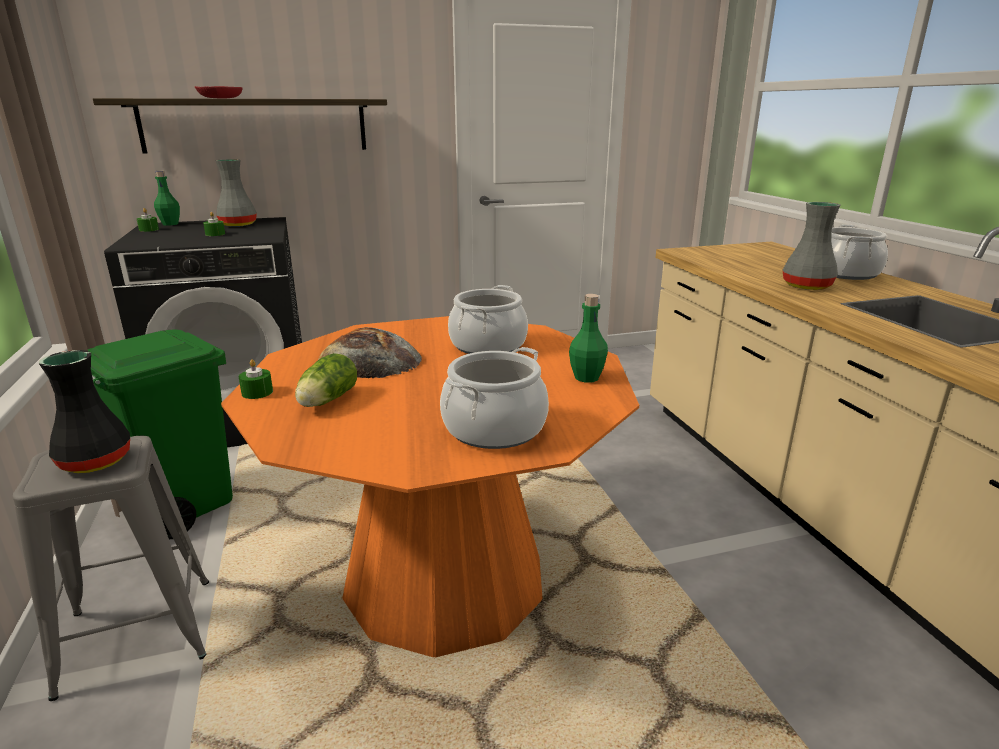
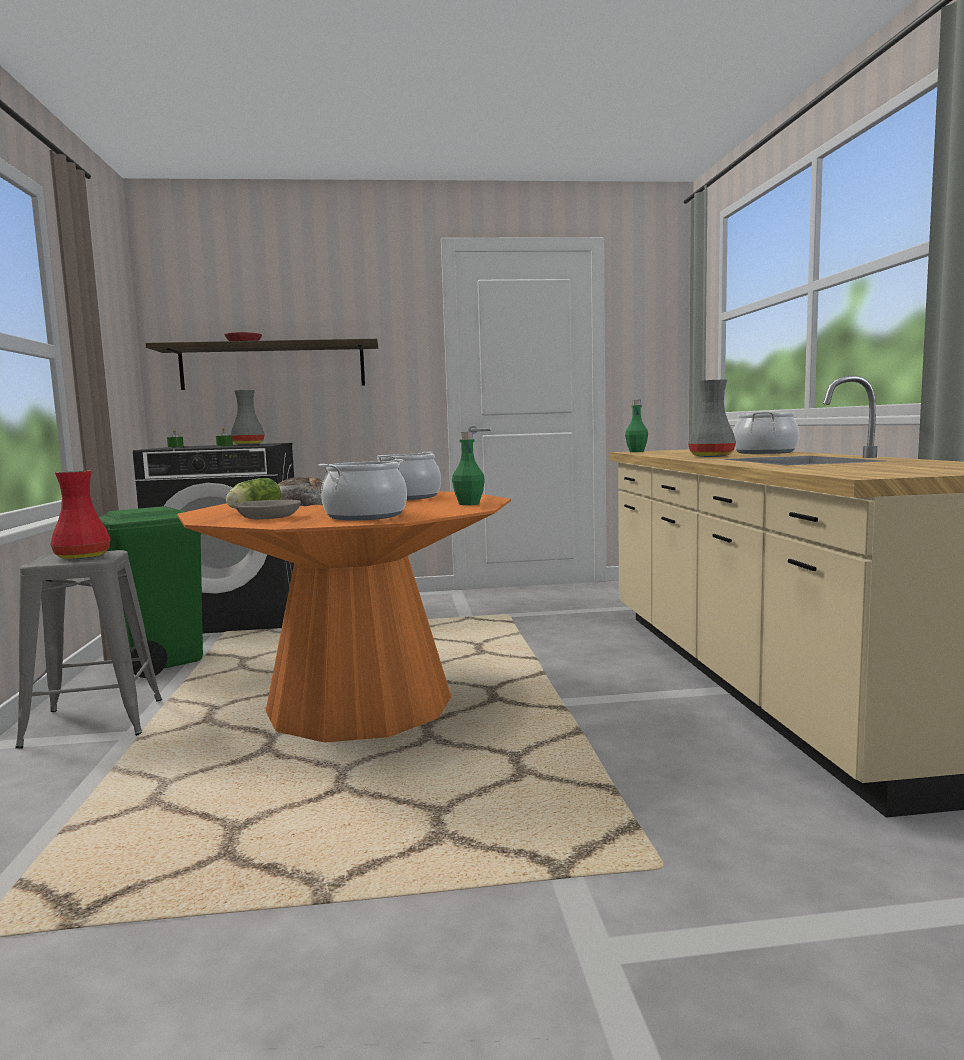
camera: 10 degrees right, 15 degrees down
(94, 461) = (81, 556): black vase -> red vase
(170, 224) = (195, 445): green bottle -> green bottle (636, 451)
(257, 392) = (206, 510): green candle -> none
(364, 431) = (268, 517): none -> grey bowl

